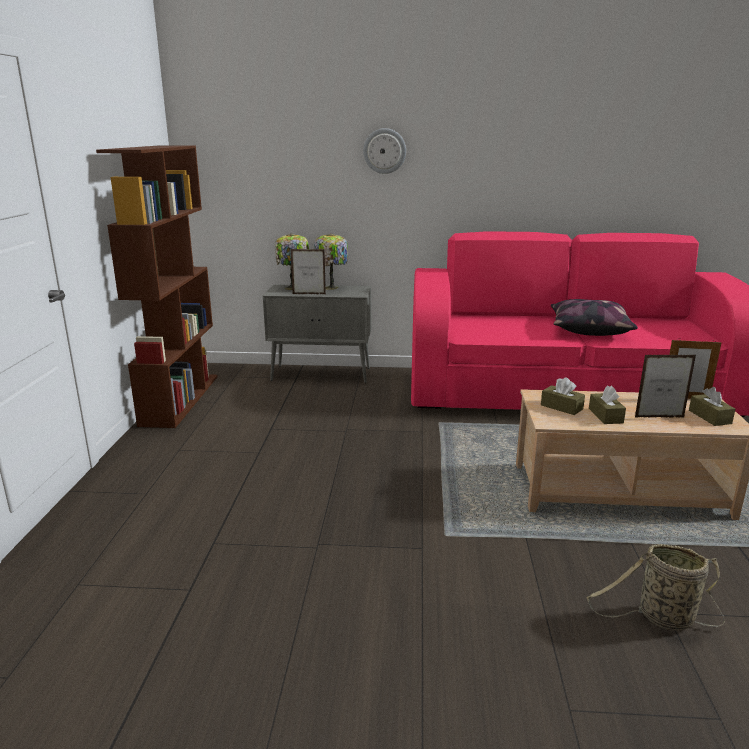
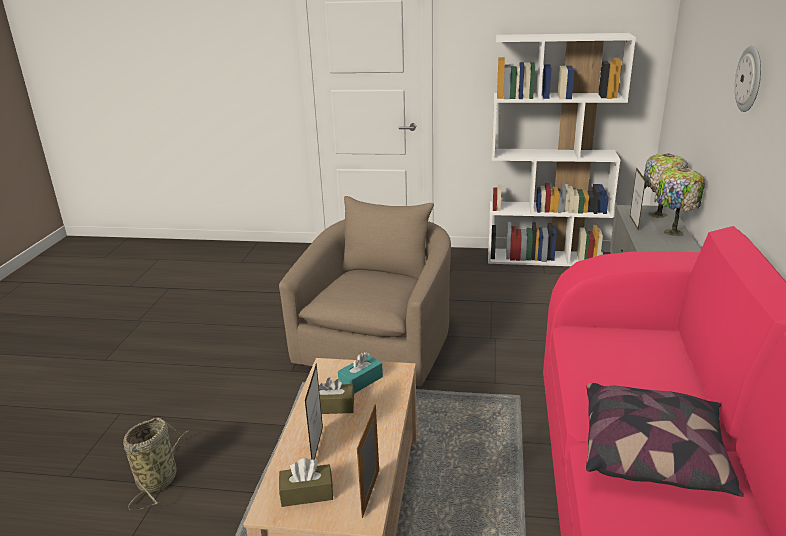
camera: 95 degrees right, 5 degrees up
(180, 399) = (546, 258): brown bookcase -> white bookcase
(353, 490) = (379, 342): none -> beige armchair
(561, 407) = (361, 381): brown tissue box -> turquoise tissue box

